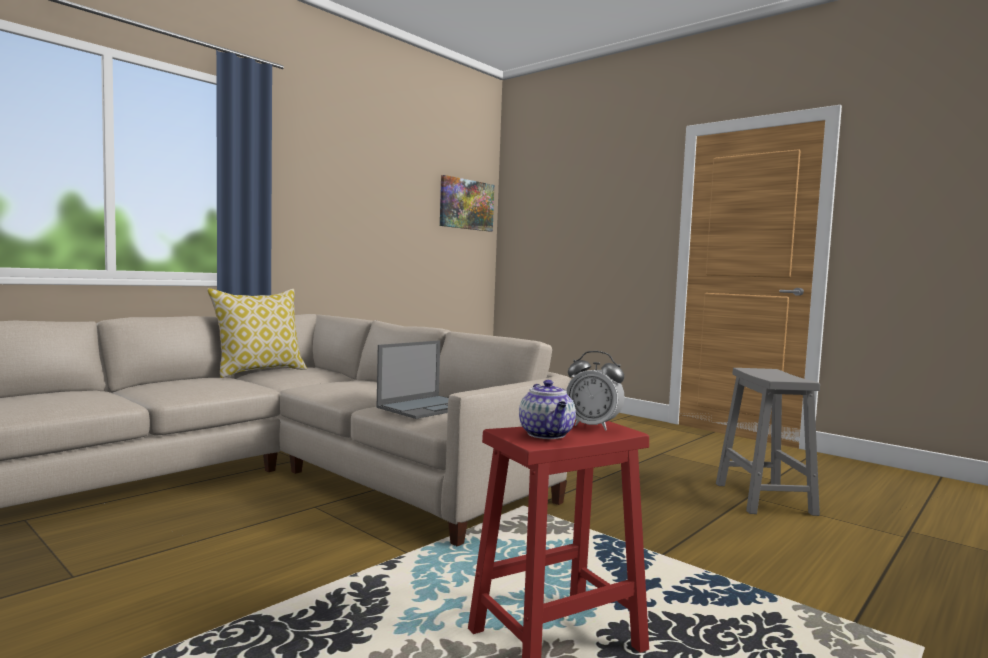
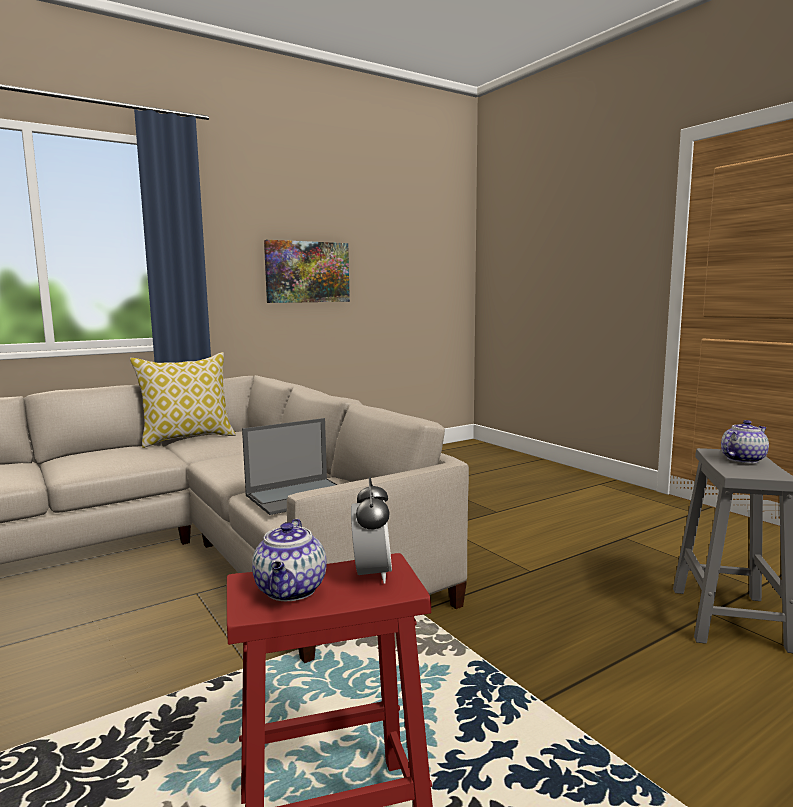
camera: 15 degrees right, 5 degrees up
(466, 204) = (436, 243): picture -> picture (307, 272)
(593, 426) = (372, 574): alarm clock -> alarm clock turned 135 degrees counterclockwise
(771, 373) = (742, 459): none -> teapot

